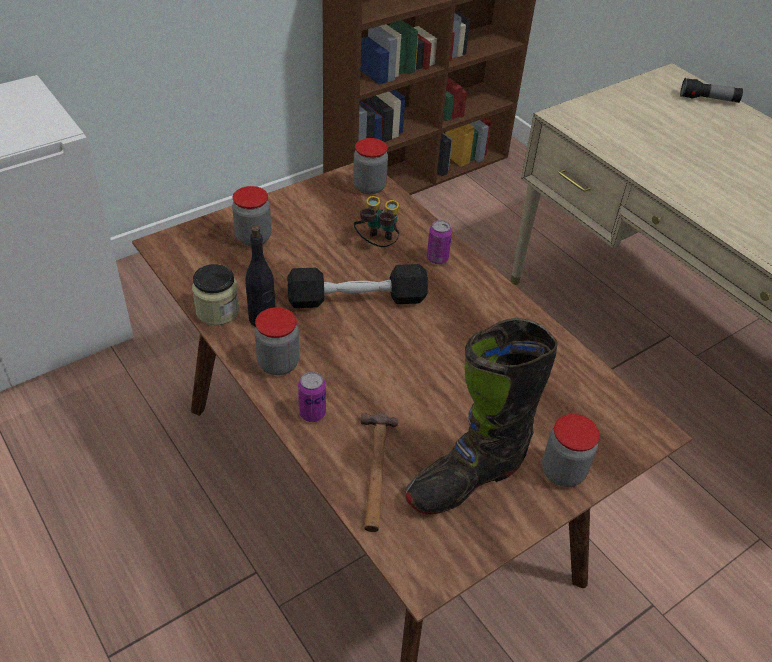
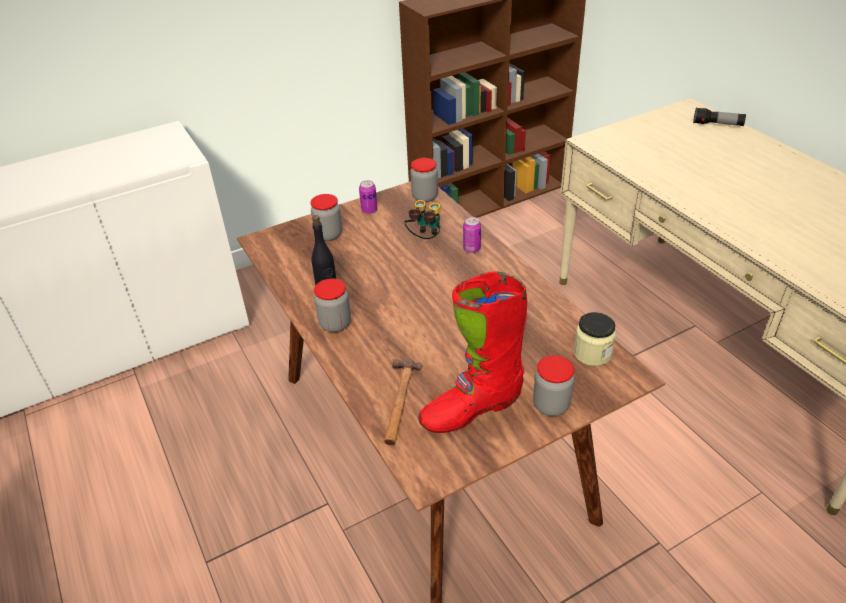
camera: 10 degrees right, 5 degrees down
(217, 311) = (294, 287): jar -> jar (592, 353)
(312, 413) = (356, 360): can -> can (369, 210)
(357, 299) = (403, 278): black dumbbell -> none
(466, 479) = (471, 409): black boot -> red boot

